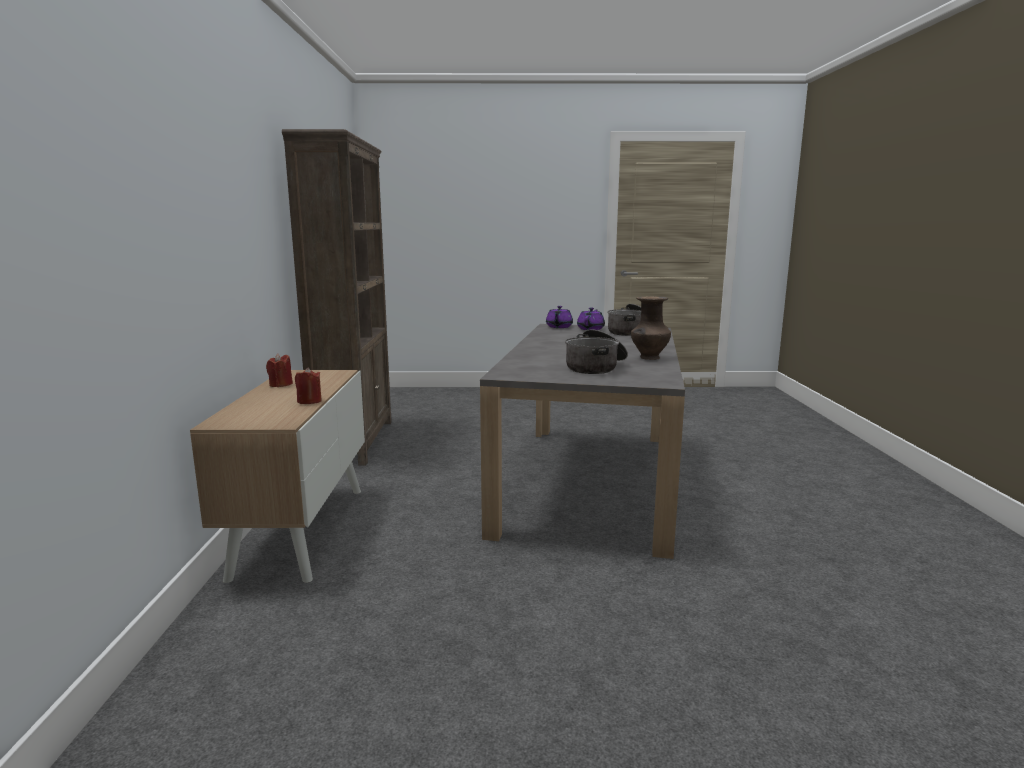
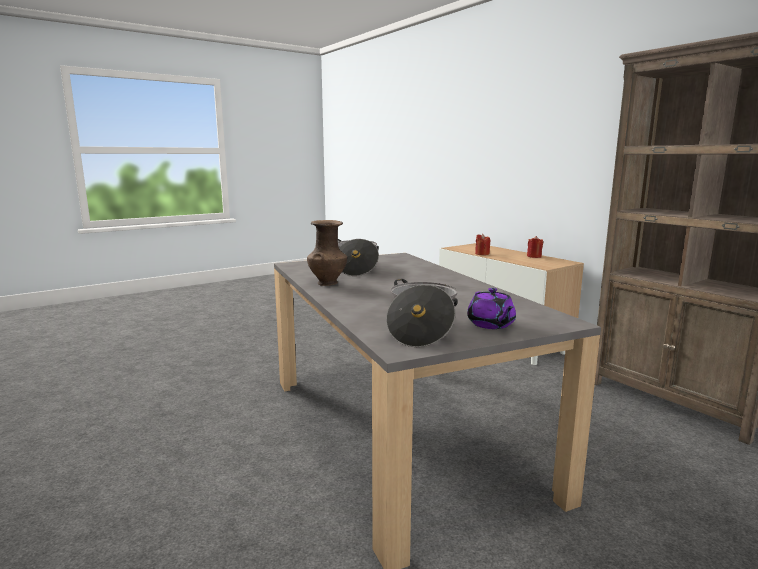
camera: 145 degrees right, 0 degrees up
(559, 327) = (543, 320): purple teapot -> none

